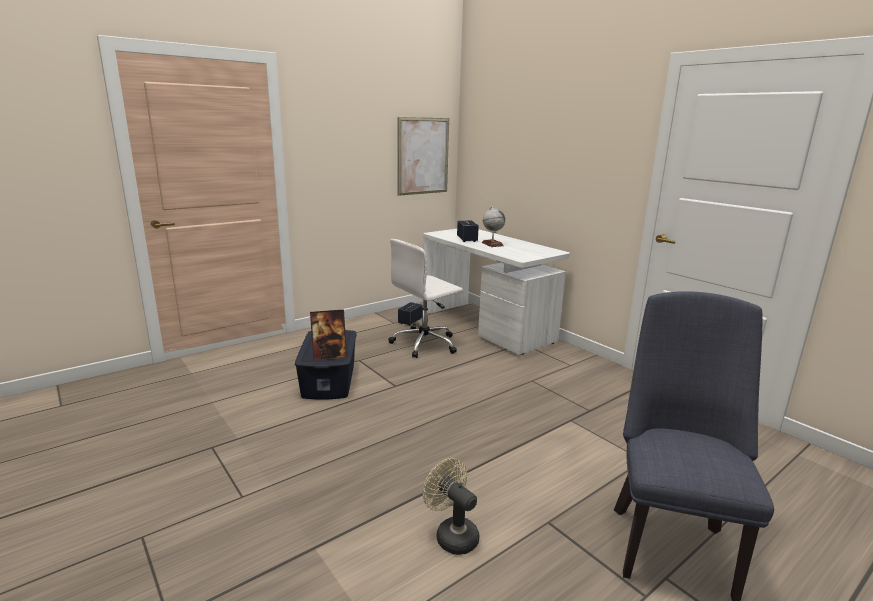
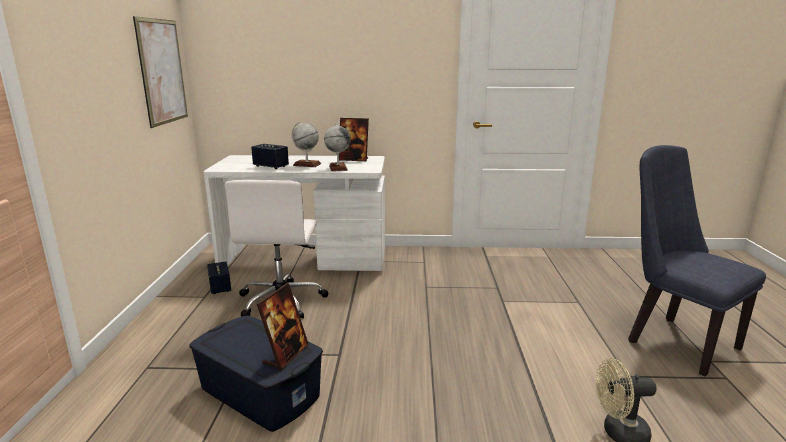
camera: 50 degrees left, 0 degrees up
(504, 251) = (338, 168): none -> globe
(536, 249) = (354, 159): none -> picture frame

